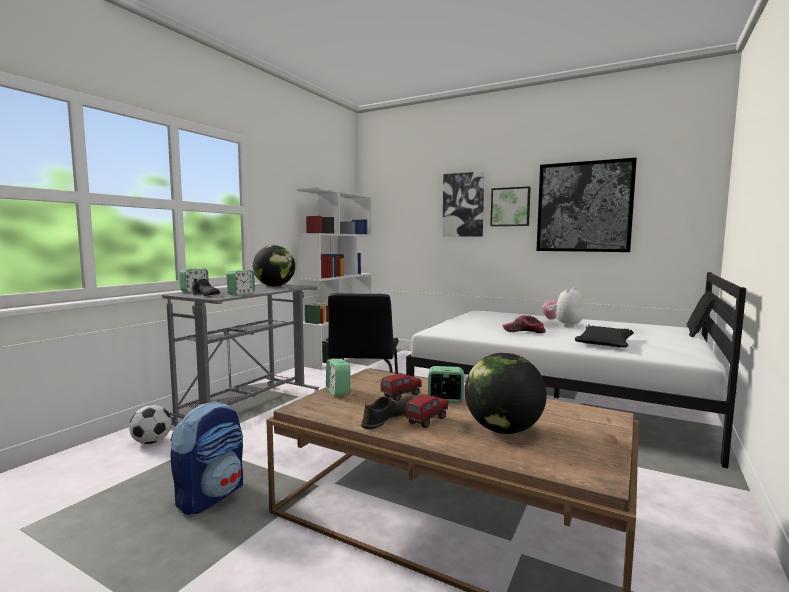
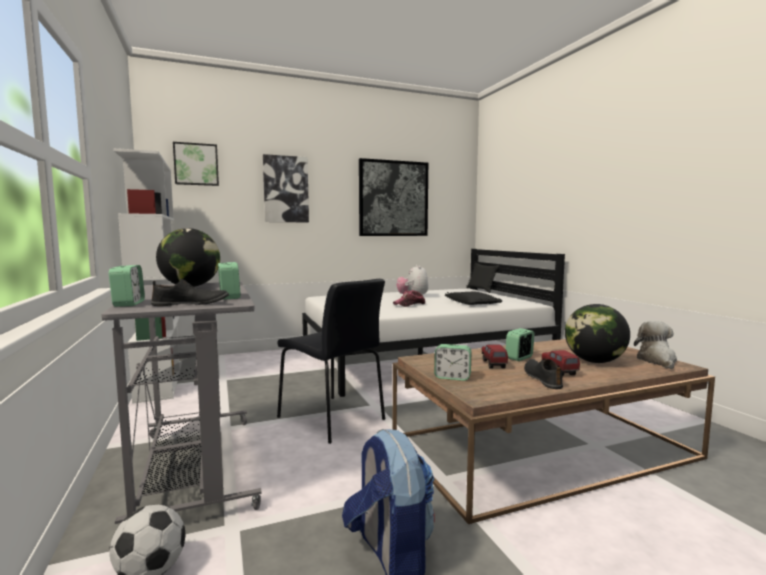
camera: 50 degrees left, 0 degrees up
(510, 207) = (333, 194): picture -> picture (196, 164)
(590, 461) = (657, 361): none -> plush toy

